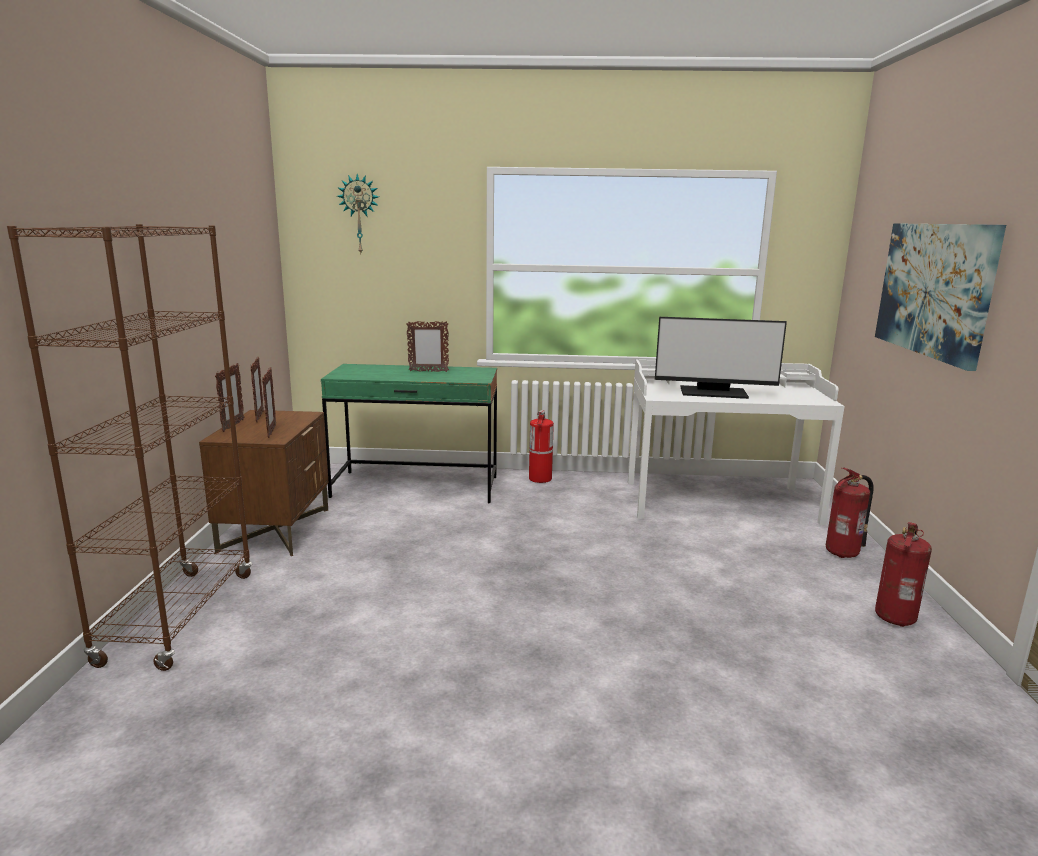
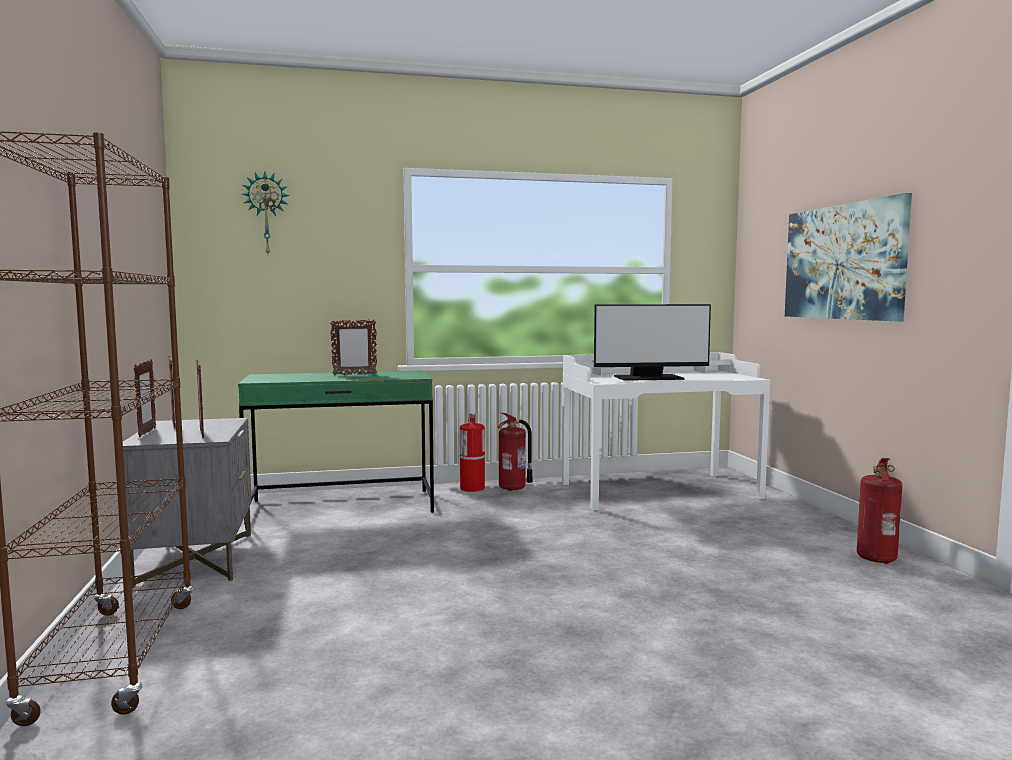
camera: 15 degrees left, 10 degrees down
(275, 529) = (195, 559): brown nightstand -> grey nightstand
(844, 553) = (796, 516): fire extinguisher -> fire extinguisher (514, 488)

